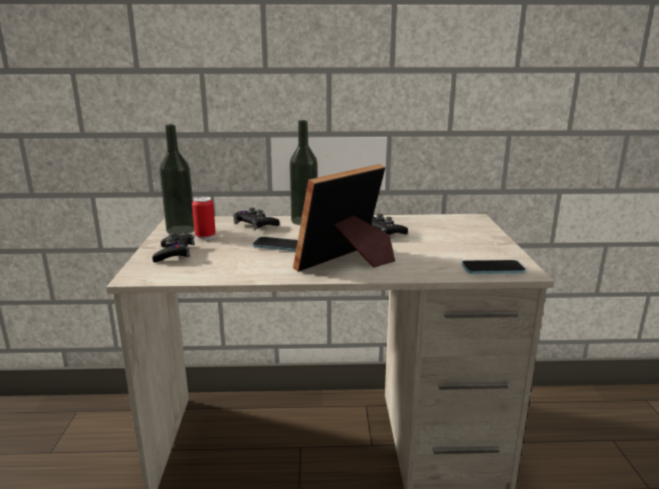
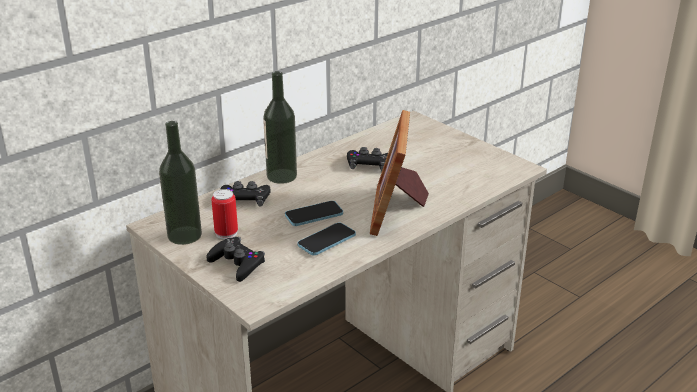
camera: 40 degrees left, 10 degrees up
(492, 269) = (499, 173): phone -> phone (326, 240)

